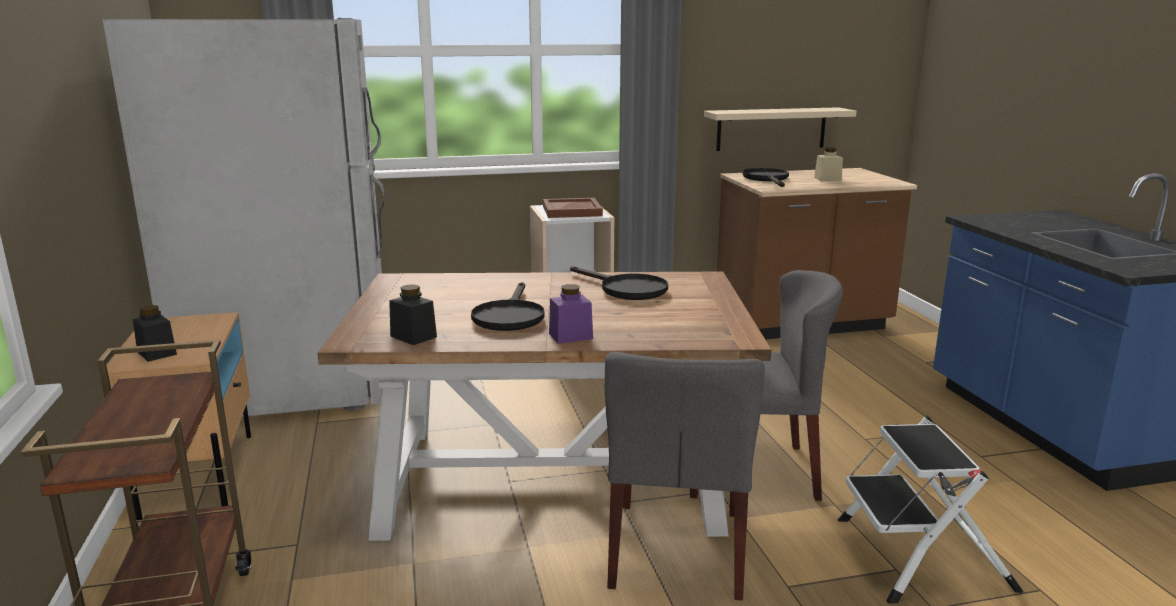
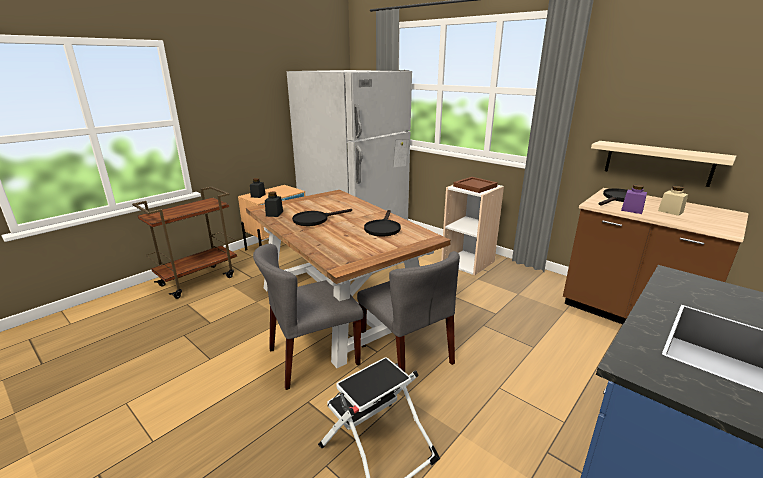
camera: 55 degrees right, 5 degrees up
(570, 336) = (303, 235): purple jar -> purple jar (632, 210)

